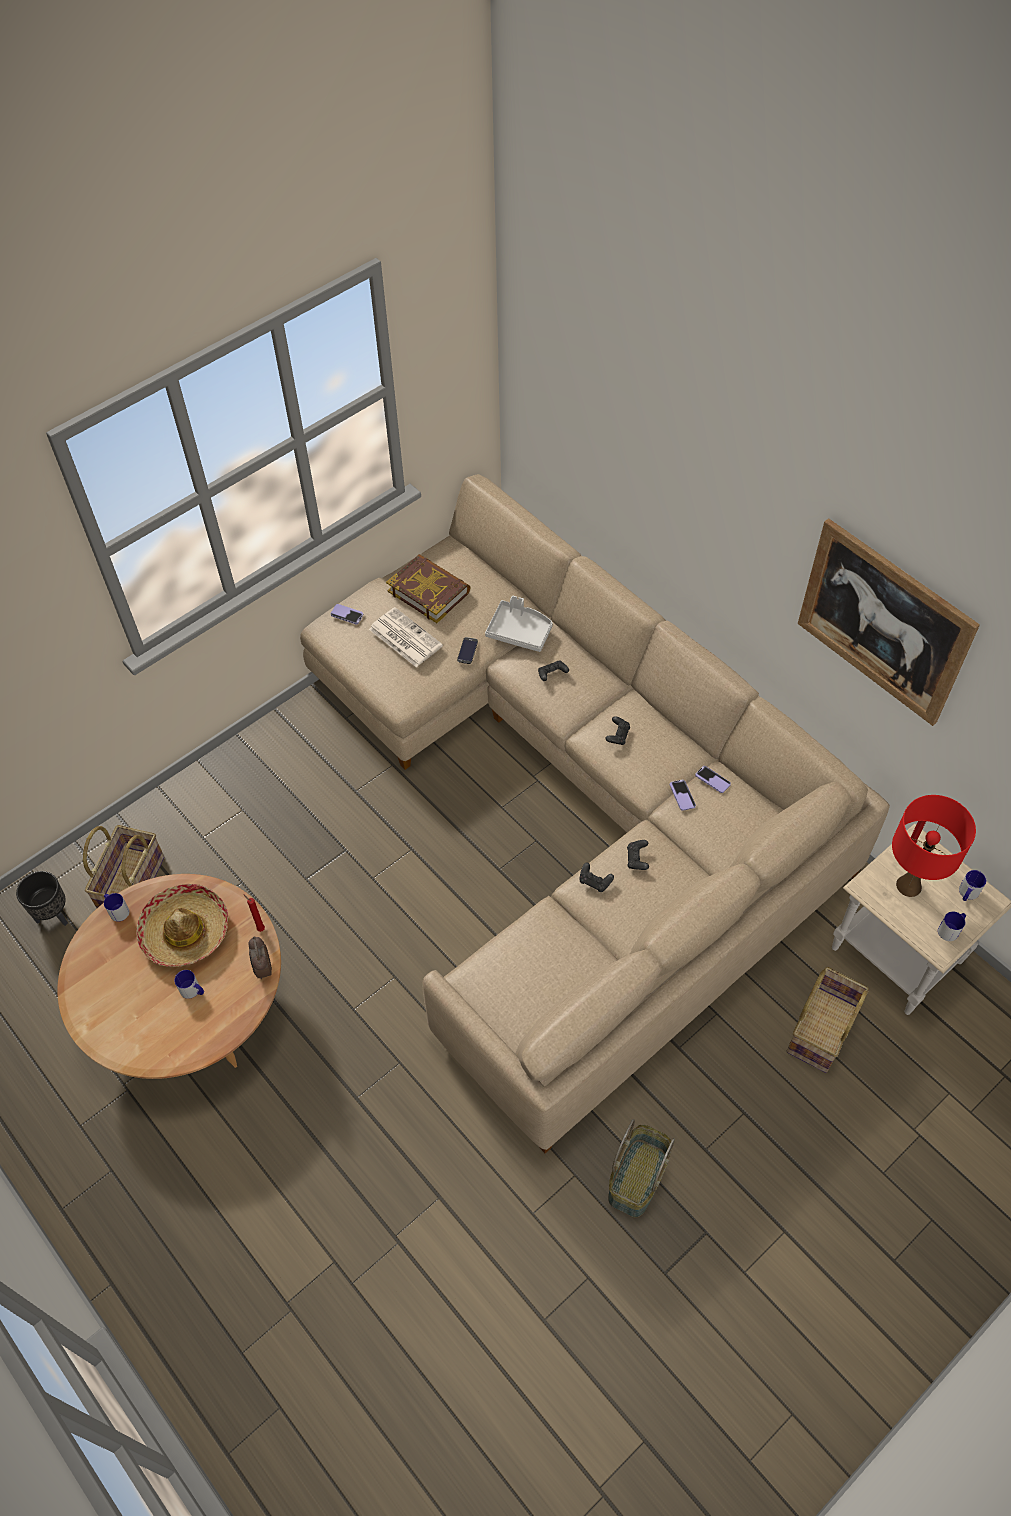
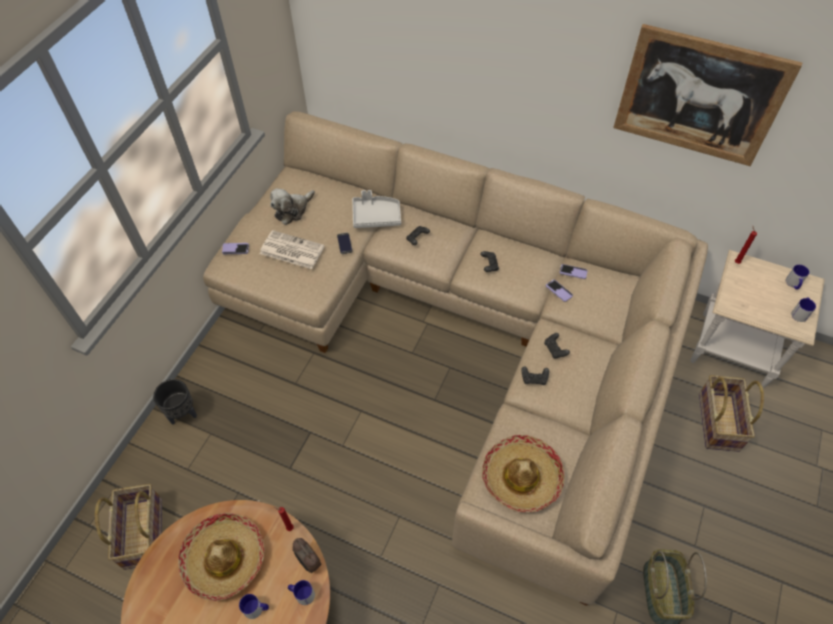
camera: 25 degrees left, 0 degrees up
(54, 914) = (84, 589): black planter -> black planter (183, 413)
(117, 910) = (152, 566): mug -> mug (302, 594)
(429, 591) = (292, 210): book -> plush toy
(519, 977) = (522, 477): none -> hat
(908, 886) = (754, 294): red table lamp -> none

